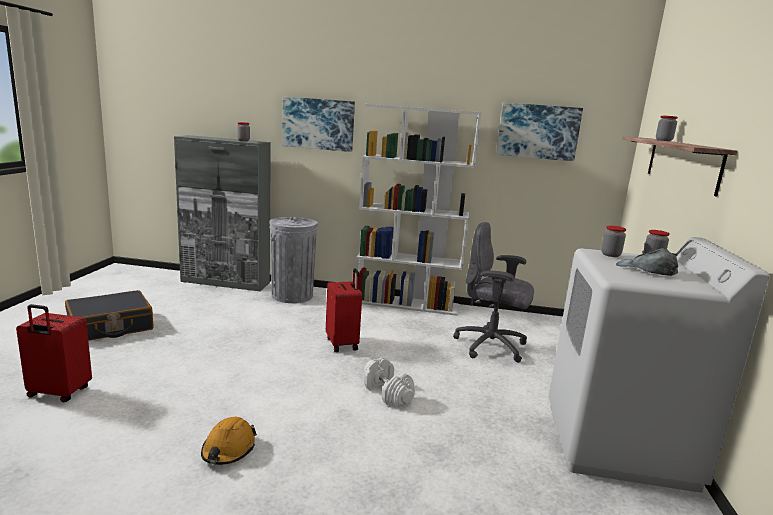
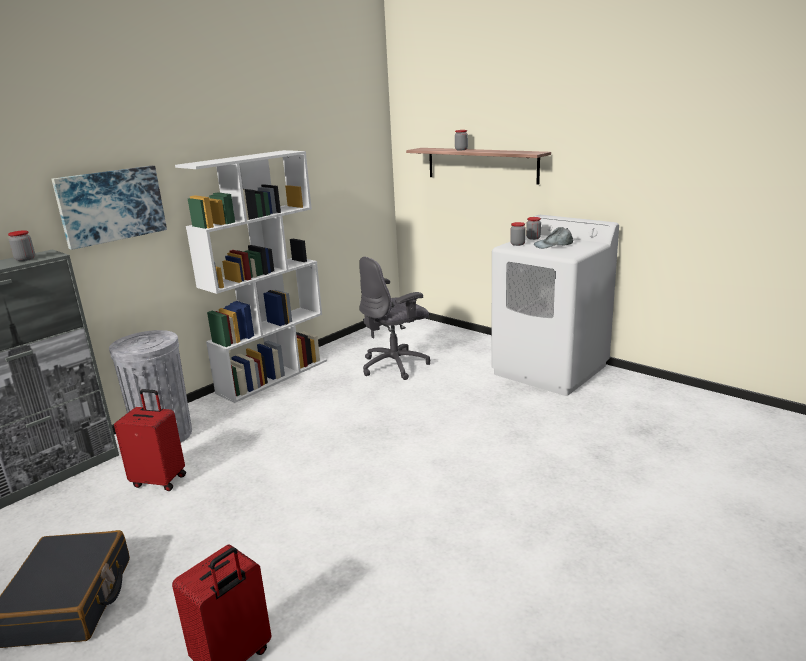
camera: 55 degrees left, 5 degrees up
(228, 449) = (449, 535): orange hard hat -> none
(343, 343) = (317, 432): red suitcase -> red suitcase (160, 480)
(387, 393) = (424, 433): white dumbbell -> none
(538, 131) = (329, 159): picture -> none

